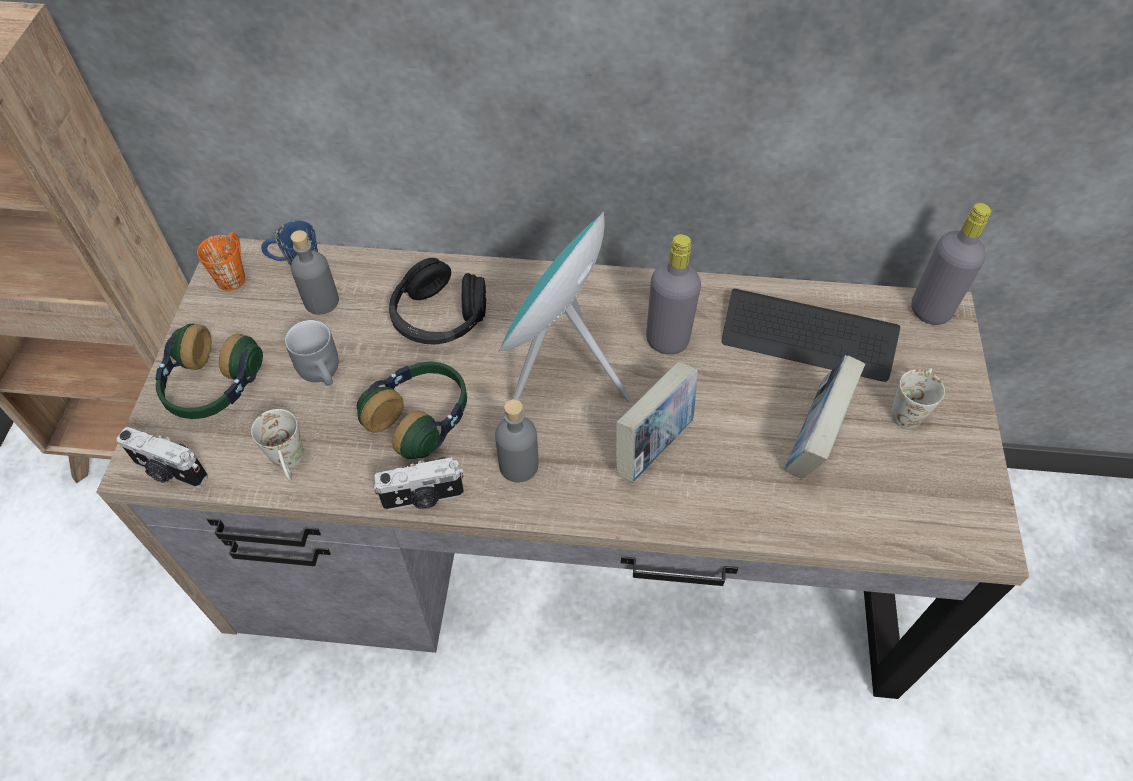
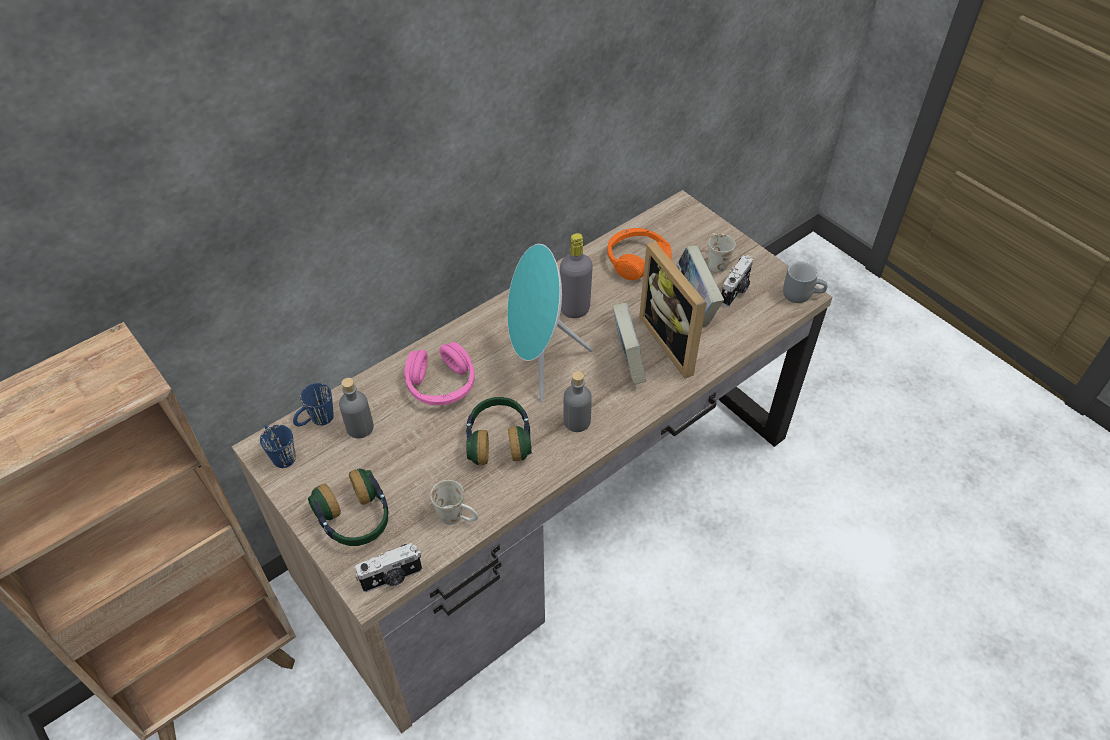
camera: 45 degrees left, 5 degrees down
(234, 273) = (280, 454): orange mug -> blue mug
(324, 371) = (413, 460): grey mug -> grey mug (801, 294)
(423, 498) = (550, 474): camera -> camera (735, 291)
(439, 317) = (441, 385): black headphones -> pink headphones
(737, 466) = (675, 342): none -> picture frame
(807, 337) = (637, 260): keyboard -> orange headphones
(930, 311) = (675, 210): grey bottle -> none

